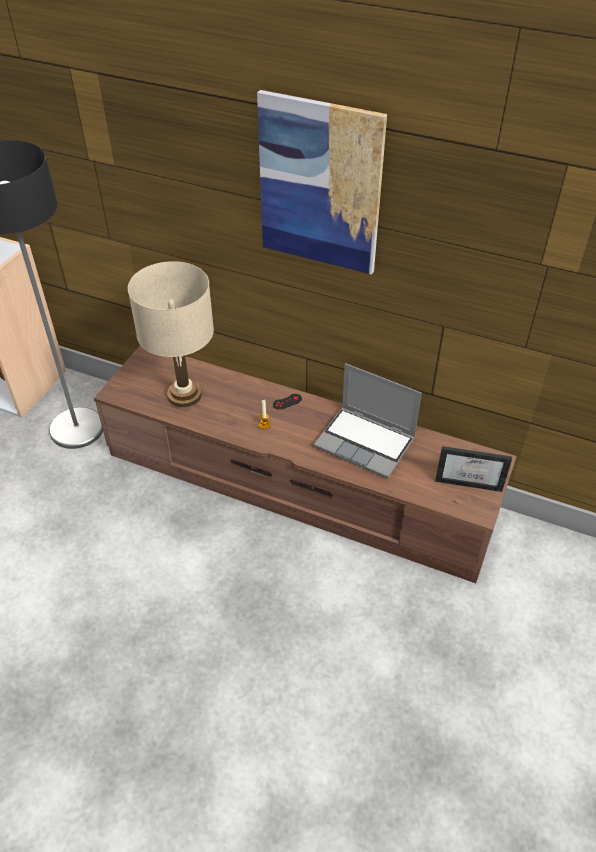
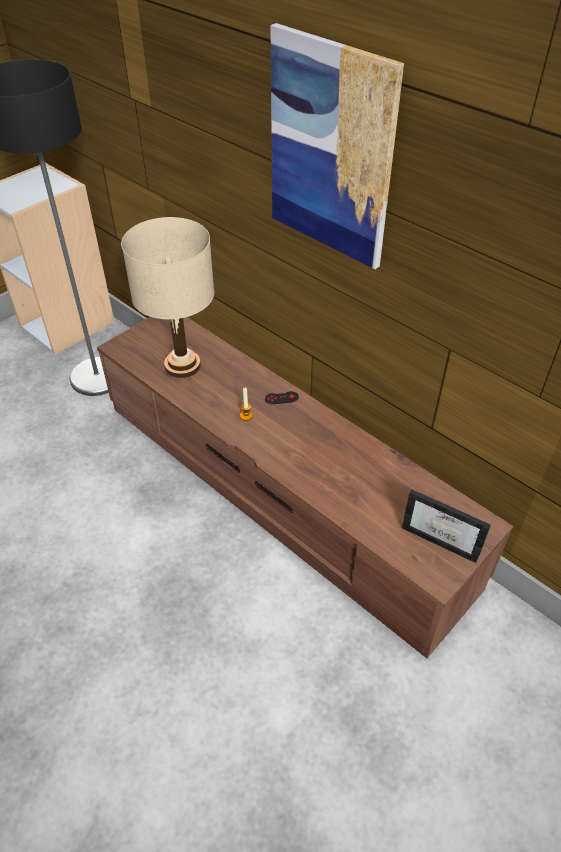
camera: 20 degrees right, 0 degrees up
(366, 443) = (344, 463): laptop -> none

